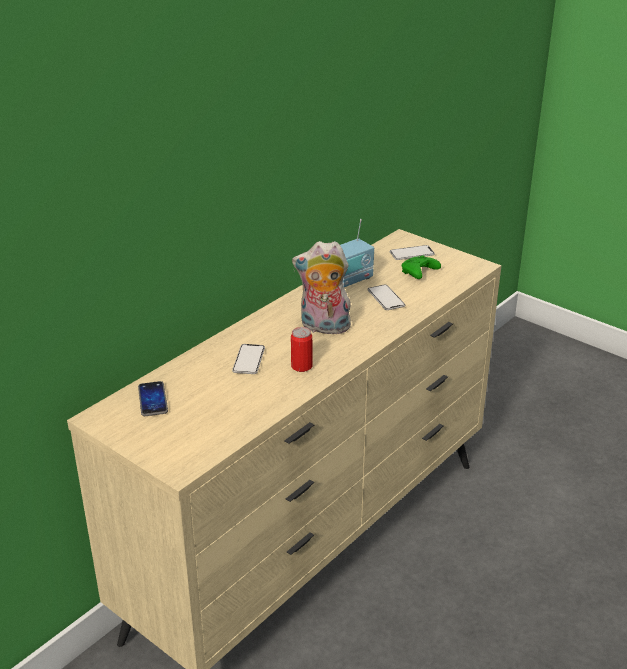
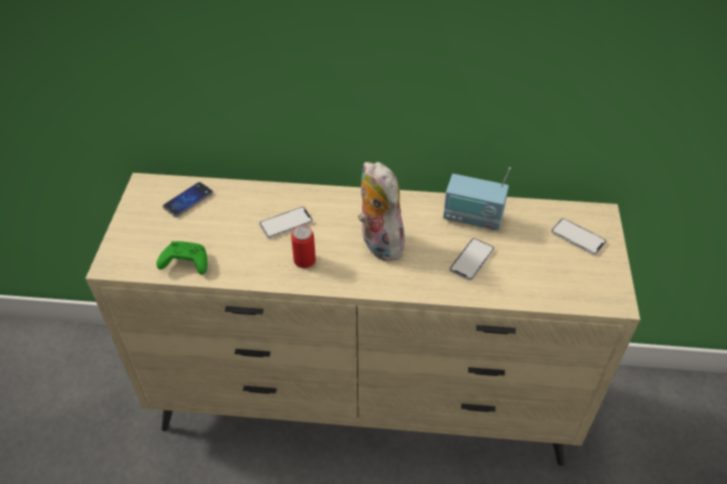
camera: 55 degrees right, 15 degrees up
(419, 273) = (544, 261): green game controller -> green game controller (185, 263)

